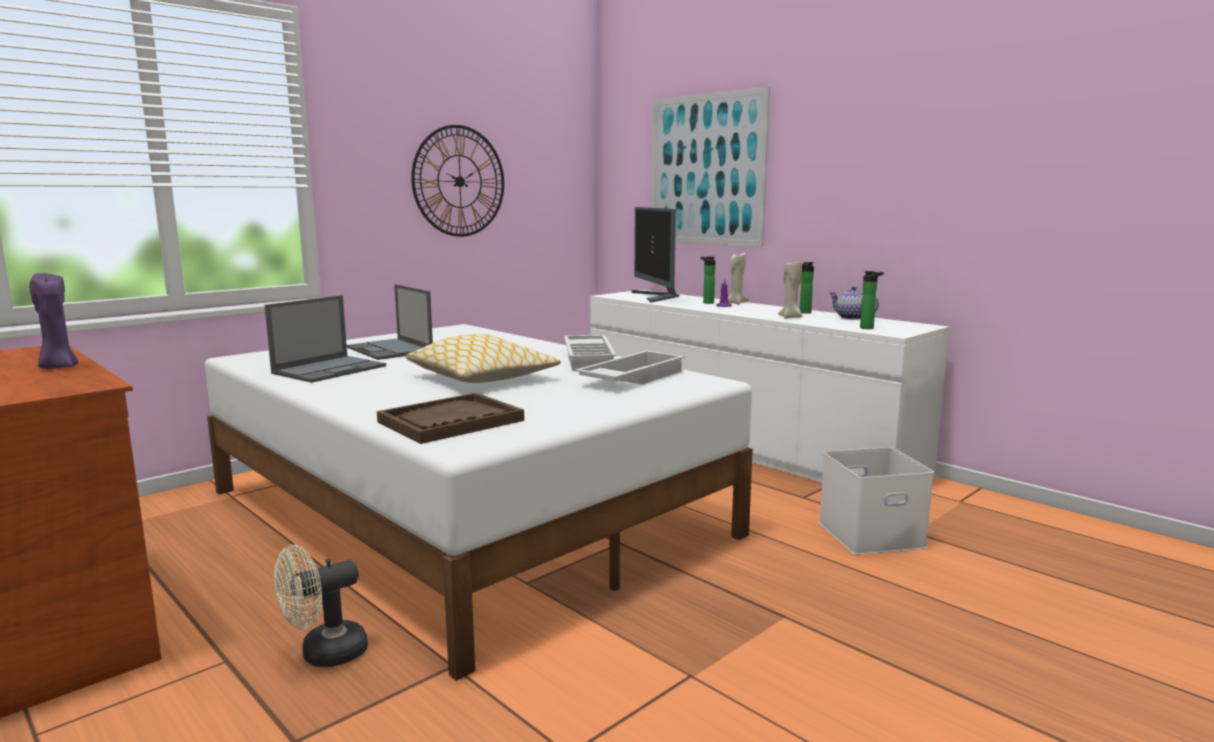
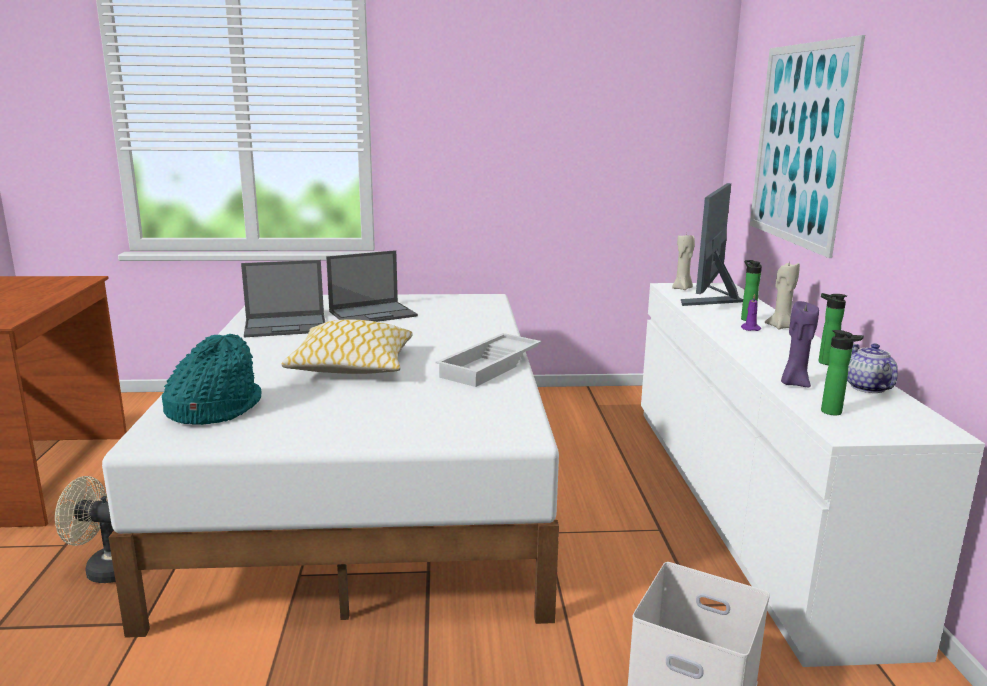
camera: 40 degrees right, 5 degrees up
(58, 367) = (37, 300): purple candle -> purple candle (794, 383)
(390, 350) = (373, 314): laptop -> laptop turned 120 degrees counterclockwise
(450, 421) = (214, 409): brown tray -> turquoise hat
(459, 181) = (531, 145): wall clock -> none
(631, 378) = (461, 403): white tray -> none
(790, 317) = (780, 367): beige candle -> beige candle (682, 288)

